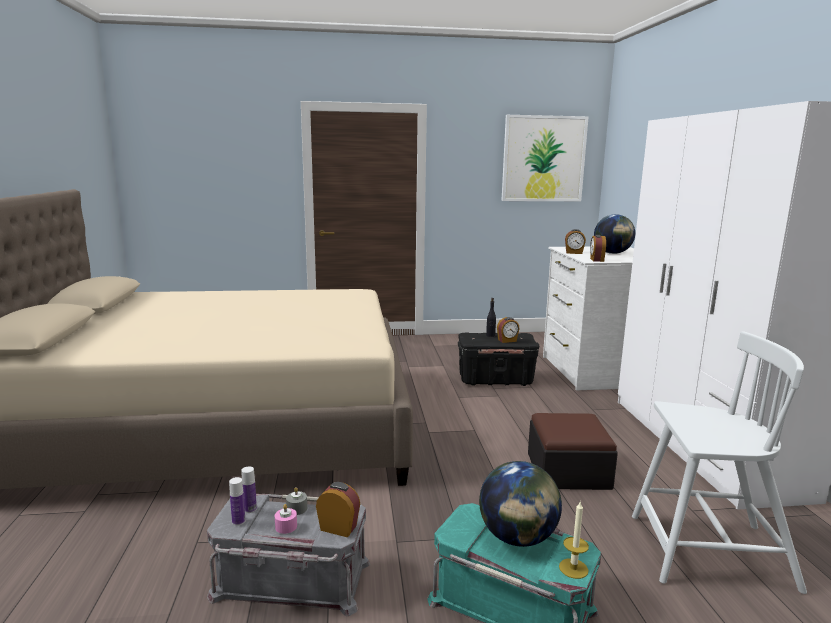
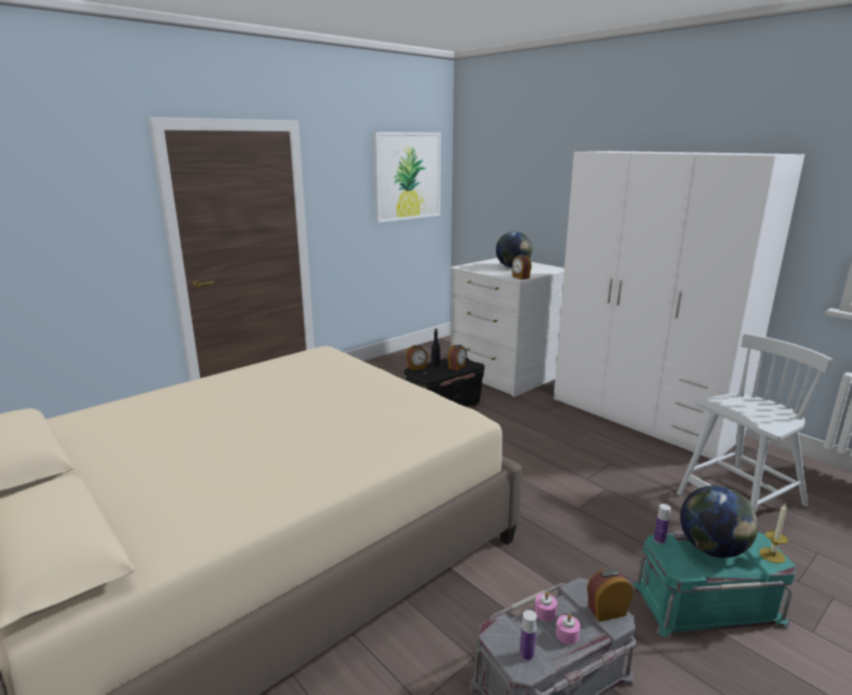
camera: 35 degrees left, 5 degrees up
(250, 509) = (516, 636): bottle -> bottle (659, 540)
(297, 509) = (545, 612): grey candle -> pink candle
(568, 471) = (598, 473): ottoman -> none
(574, 253) = (486, 272): alarm clock -> alarm clock (416, 368)

